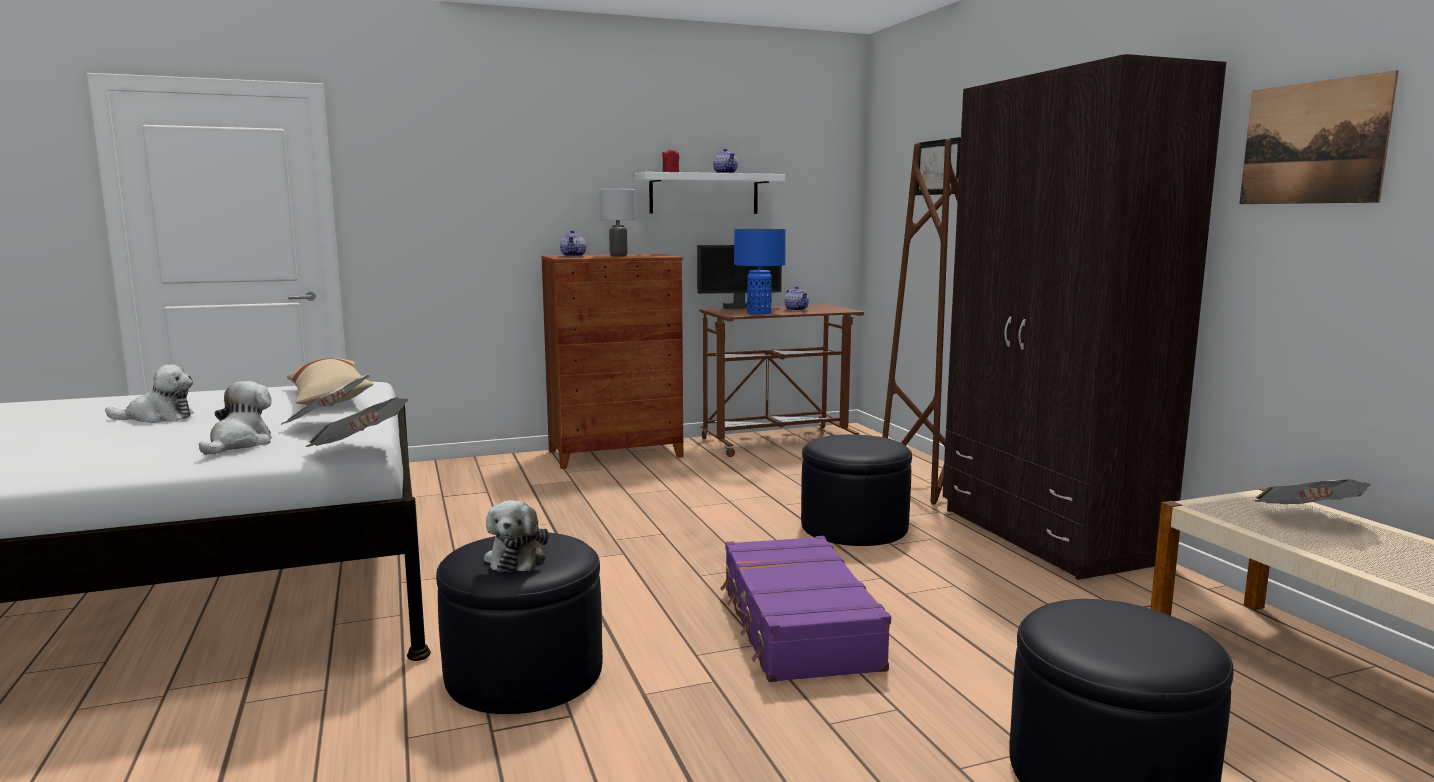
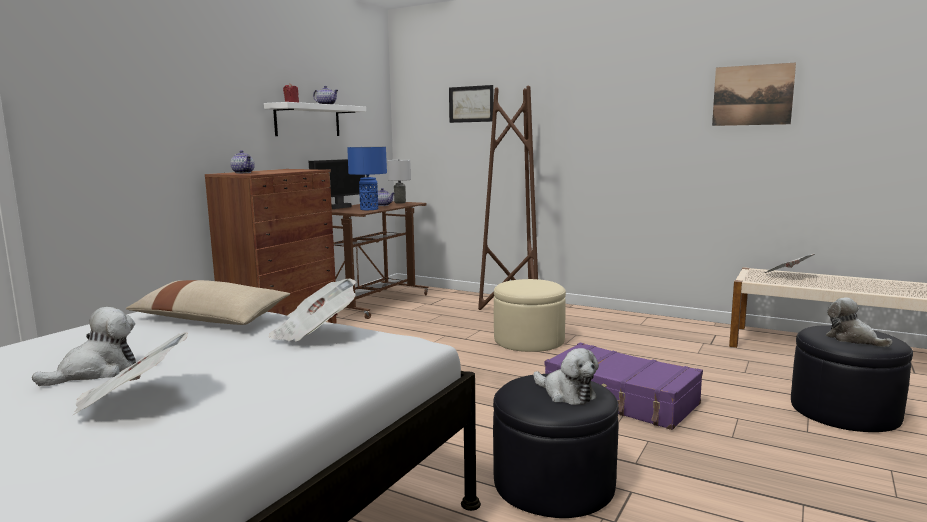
camera: 40 degrees left, 0 degrees up
(239, 444) = (308, 364): plush toy -> plush toy (853, 339)
(359, 448) = (420, 341): newspaper -> newspaper (131, 401)
(618, 255) = (276, 171): white table lamp -> white table lamp (399, 203)
(854, 527) = (529, 340): black ottoman -> beige ottoman
(1047, 536) = (617, 320): brown wardrobe -> none

